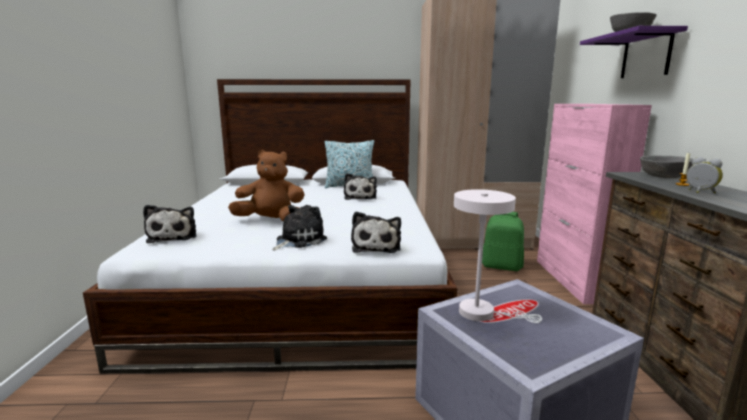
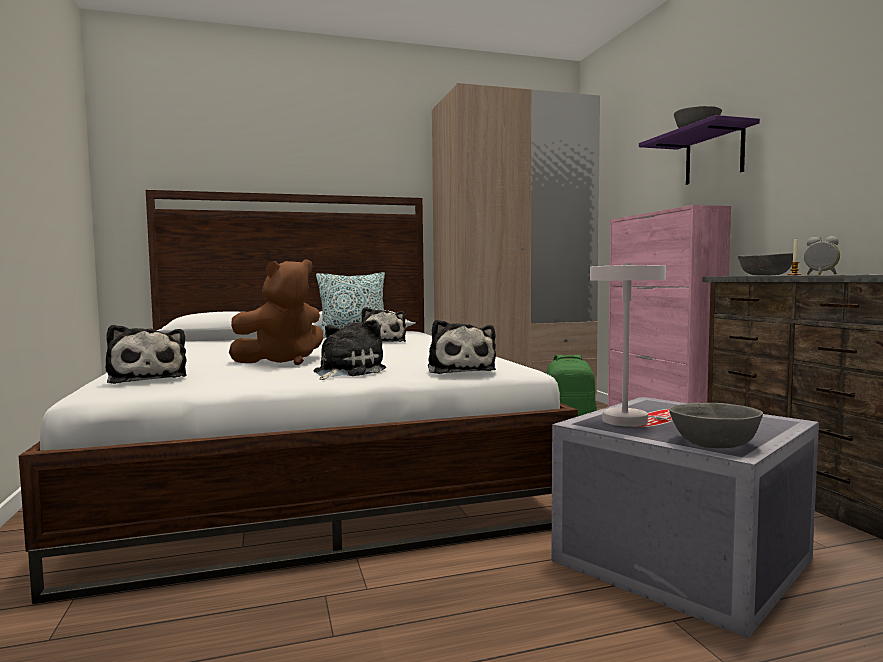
camera: 15 degrees left, 10 degrees down
(271, 221) = (282, 362): brown plush toy -> brown plush toy turned 150 degrees clockwise
(522, 356) = (713, 444): none -> grey bowl

